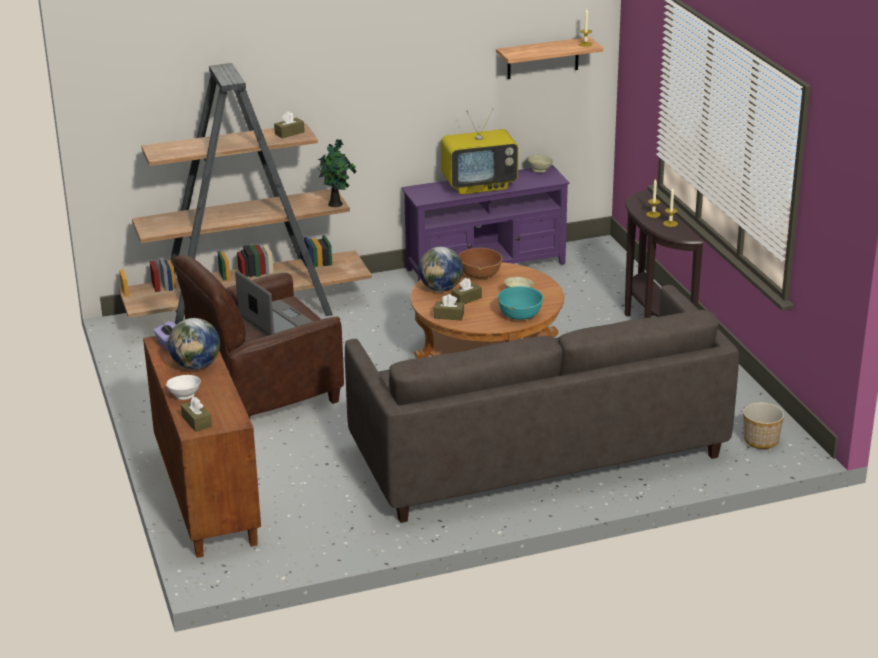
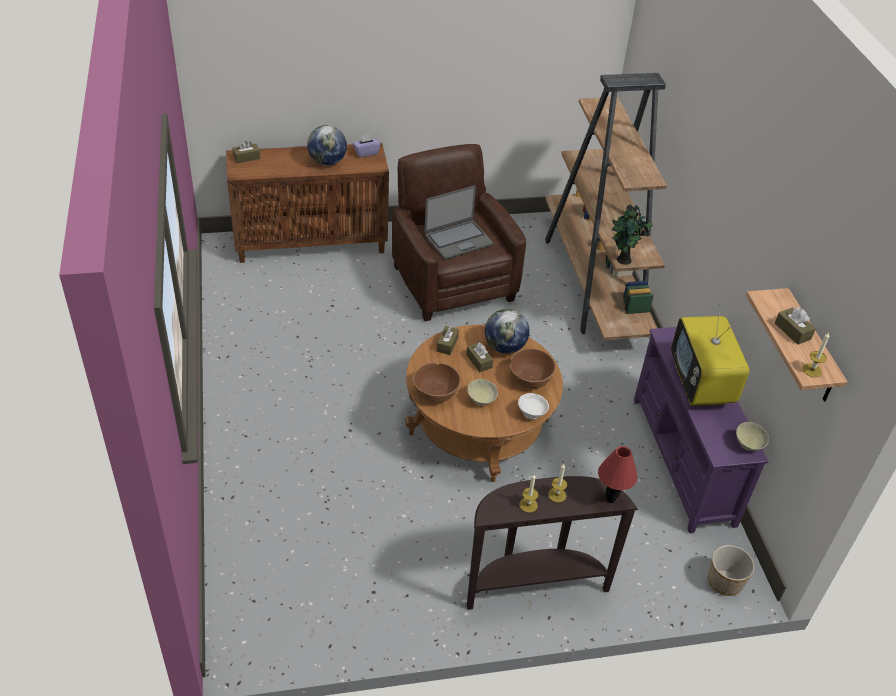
camera: 95 degrees right, 15 degrees up
(185, 395) = (285, 155): white bowl -> white bowl (532, 414)
(289, 133) = (640, 173): brown tissue box -> brown tissue box (792, 331)
(520, 315) = (435, 393): turquoise bowl -> brown bowl
(537, 452) = (303, 433): grey sofa -> none
(644, 197) = (610, 499): none -> red table lamp
(760, 441) = (260, 616): planter -> planter (724, 581)

